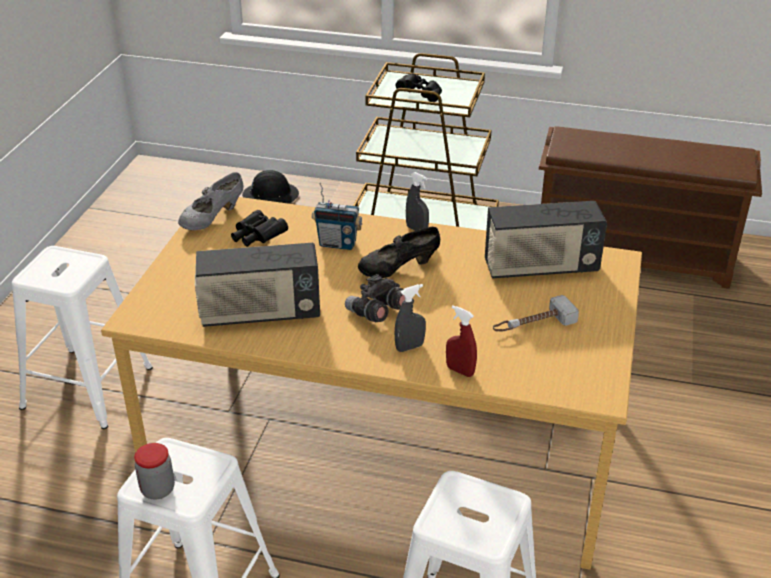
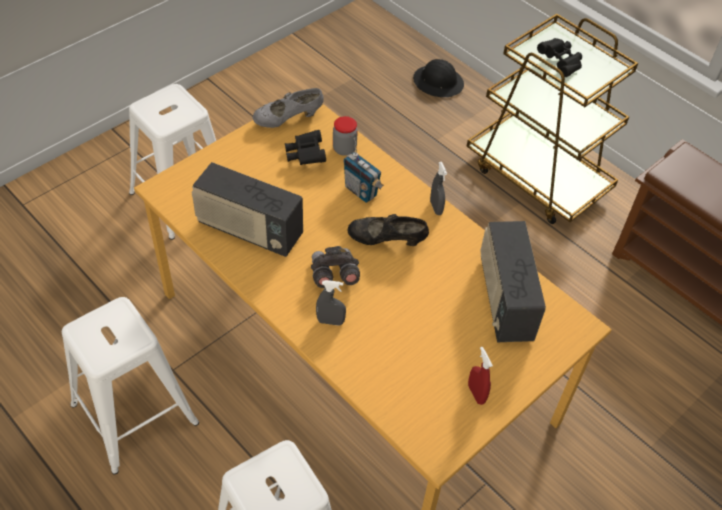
camera: 30 degrees right, 15 degrees up
(158, 489) = (88, 338): jar -> jar (344, 149)
(460, 371) = (349, 365): red spray bottle -> red spray bottle (476, 394)
(533, 325) = (445, 353): hammer -> none
(540, 268) = (504, 300): radio -> radio turned 60 degrees clockwise

